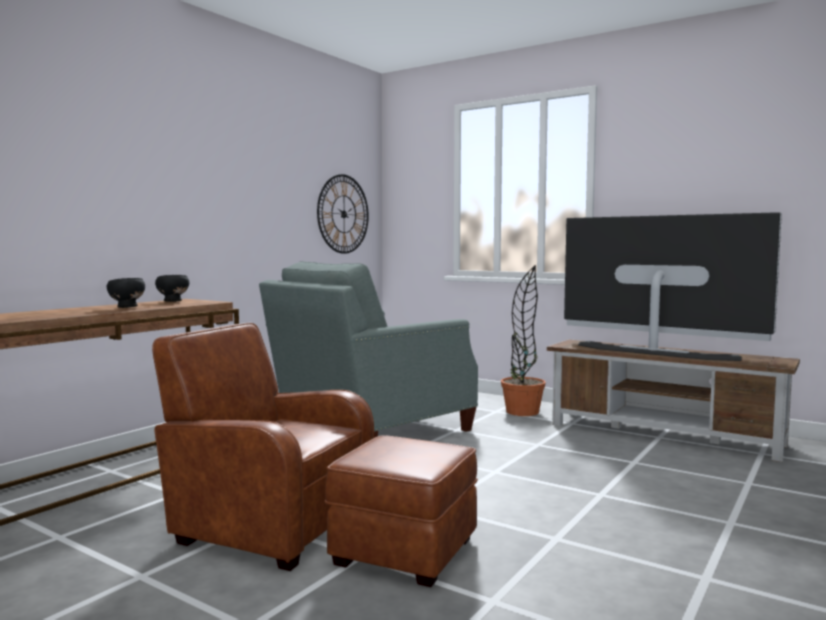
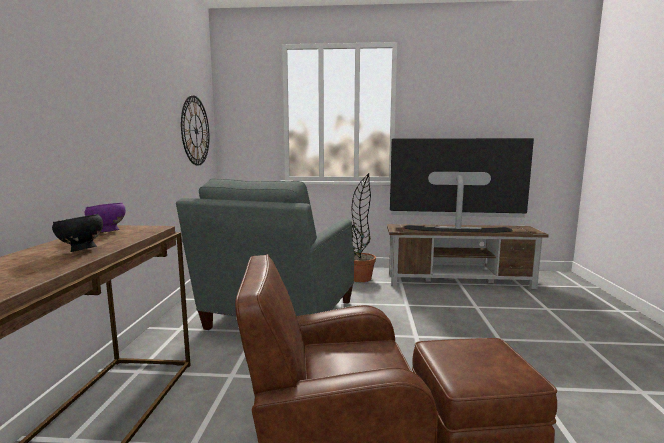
camera: 30 degrees left, 5 degrees up
(172, 302) = (107, 233): black bowl -> purple bowl

